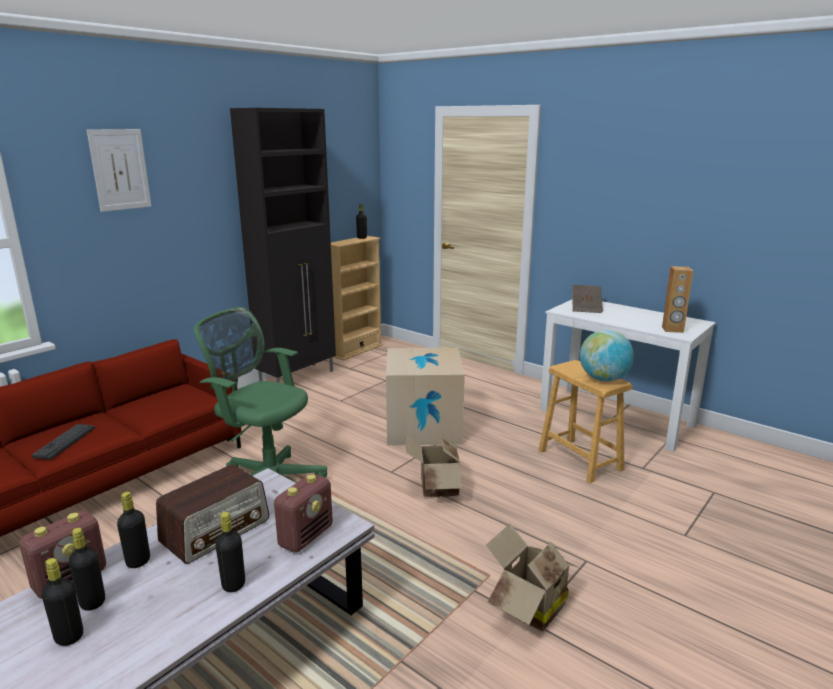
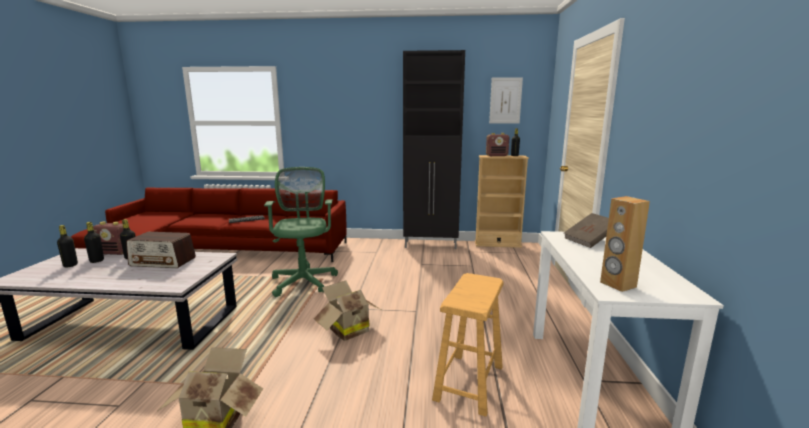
camera: 55 degrees right, 5 degrees down
(120, 169) = (333, 91): picture -> picture (505, 100)
(233, 584) = (111, 279): black bottle -> none
(306, 536) = (162, 280): radio -> radio (497, 155)
(423, 427) = (426, 298): cardboard box -> none
(603, 379) = (472, 298): globe -> none

